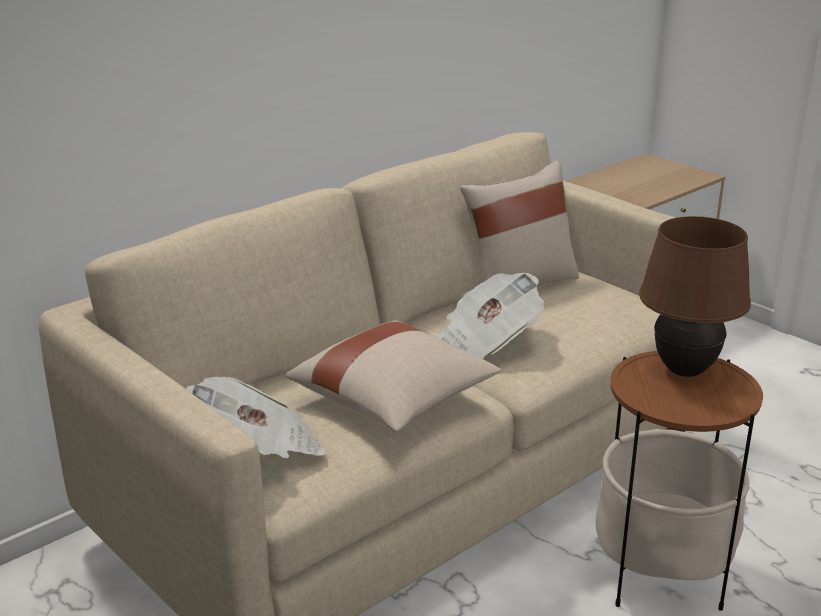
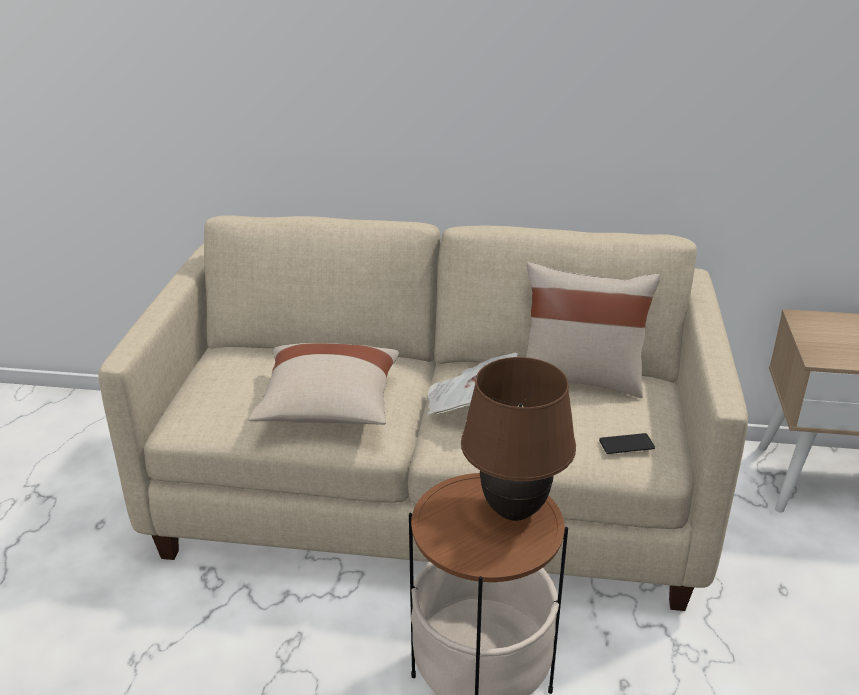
camera: 50 degrees right, 5 degrees up
(261, 448) = (211, 389): newspaper -> none
(628, 308) = (626, 444): none -> phone

